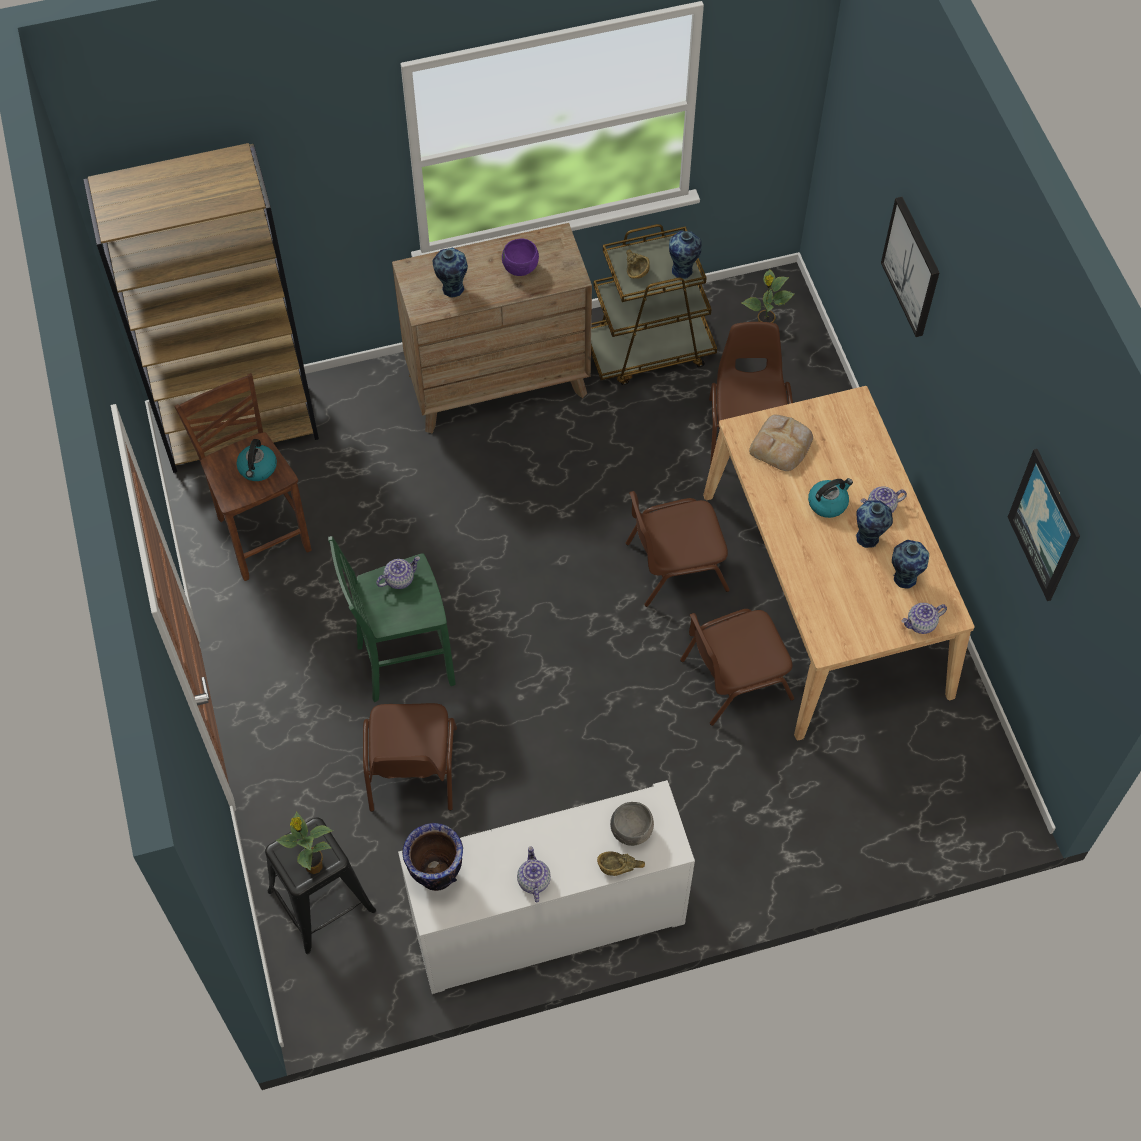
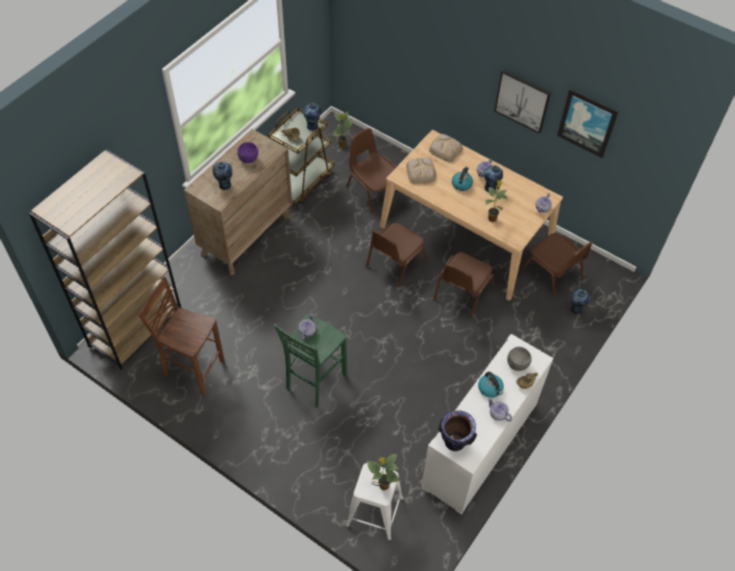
camera: 40 degrees left, 5 degrees down
(258, 468) = (191, 326): kettle -> kettle (490, 388)
(321, 900) = (374, 511): black stool -> white stool
(411, 771) = (362, 425): brown chair -> brown chair (552, 273)
(823, 587) = (492, 218): none -> potted plant
(855, 430) = (445, 149): none -> bread
(903, 578) = (519, 195): vase -> vase (575, 309)
(912, 266) = (435, 57): picture -> picture (522, 100)

